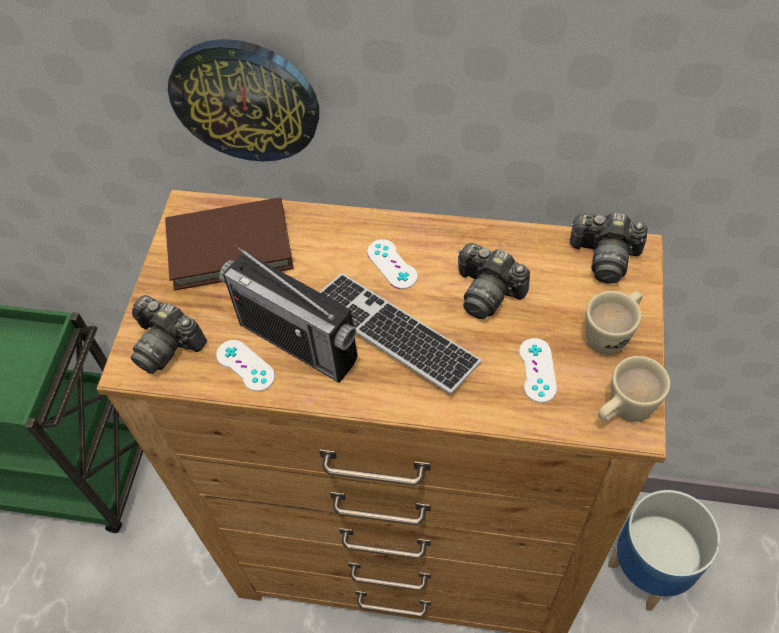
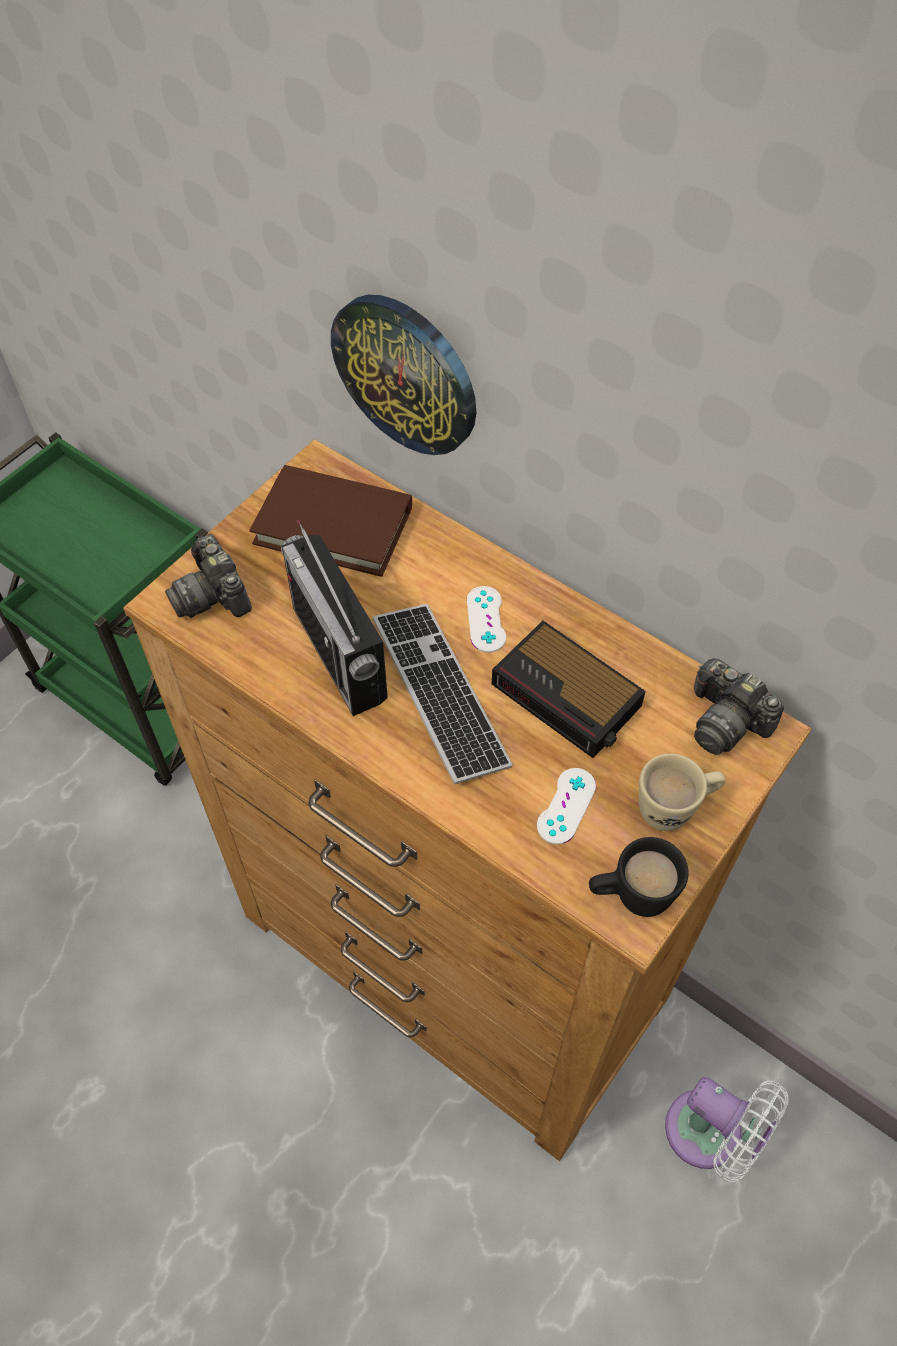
camera: 25 degrees right, 0 degrees up
(245, 365) = (273, 653): white game controller -> none
(488, 292) = (568, 697): camera -> alarm clock
(623, 410) = (631, 896): beige mug -> black mug
(647, 569) = (710, 1135): planter -> white fan

